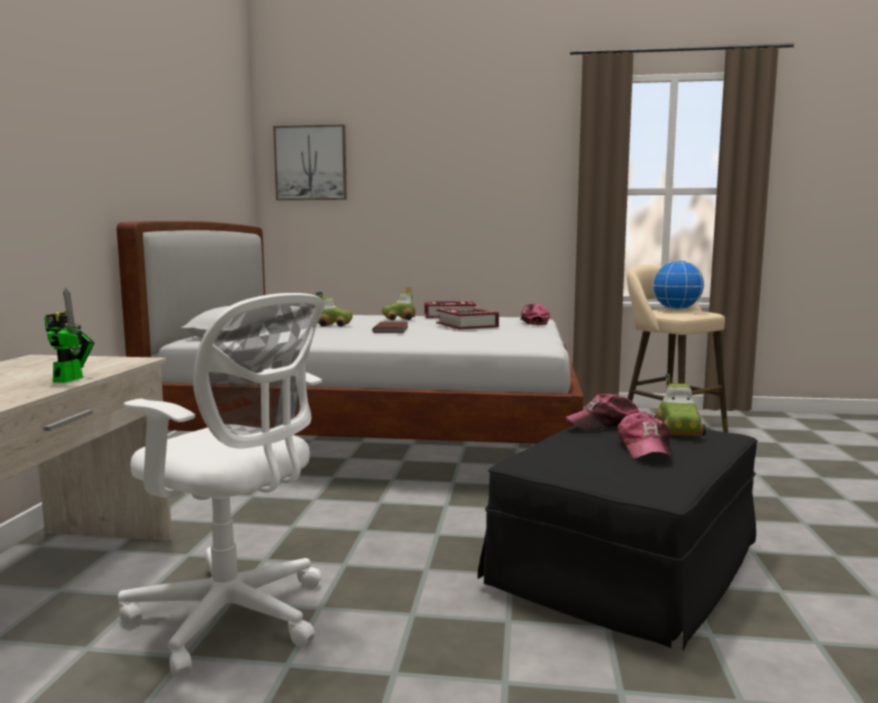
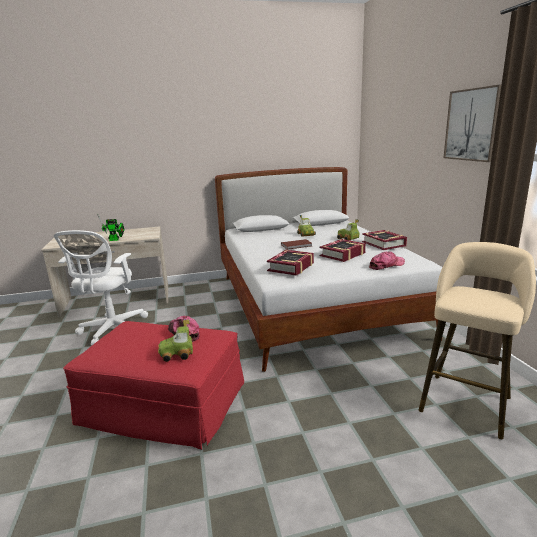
camera: 70 degrees right, 10 degrees up
(311, 163) = (376, 126): picture -> picture (472, 125)
(500, 335) = (291, 267): none -> book
(625, 569) = (164, 405): black ottoman -> red ottoman
(645, 448) = (138, 347): cap -> none
(677, 309) = (479, 296): globe -> none

